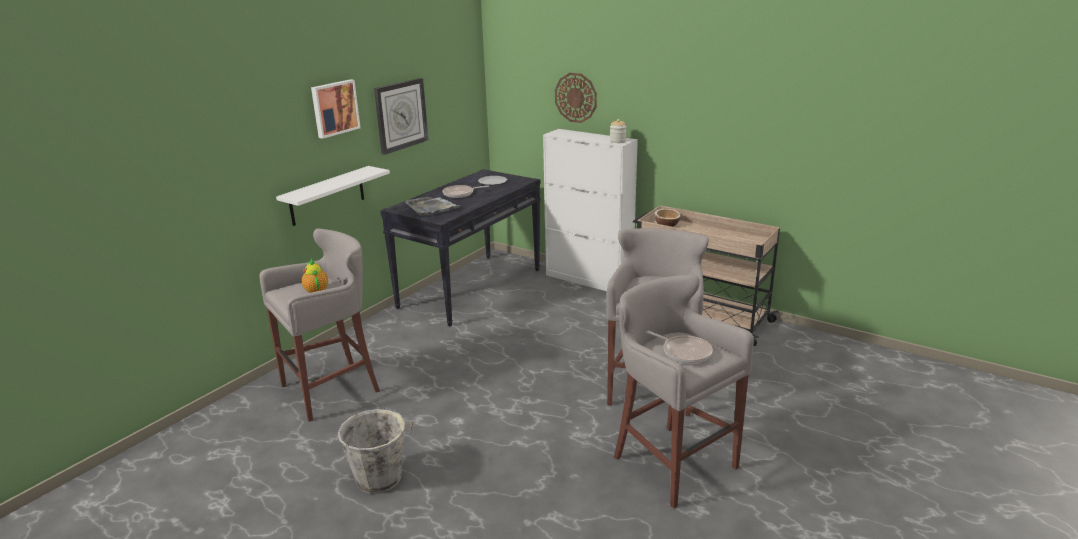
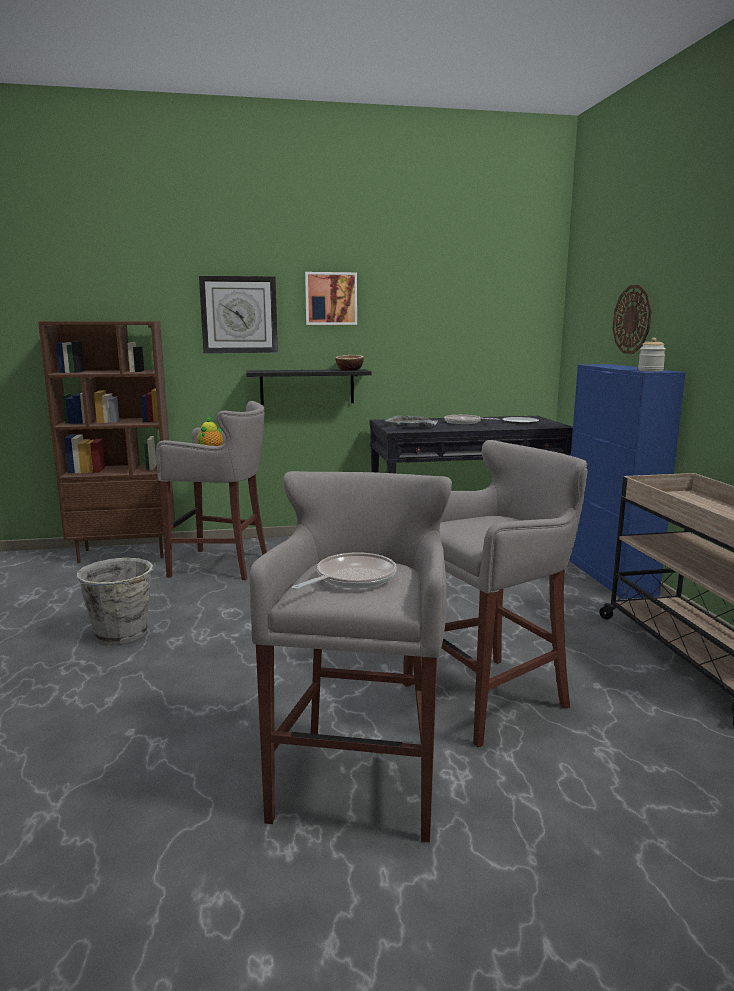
camera: 45 degrees right, 10 degrees down
(214, 422) = (125, 553): none -> brown bookcase
(327, 196) = (307, 386): white shelf -> black shelf
(401, 115) = (420, 325): wall clock -> wall clock (239, 315)
(589, 280) = (607, 574): white cabinet -> blue cabinet
(666, 224) = (681, 497): bowl -> bowl (349, 370)
(684, 352) = (352, 578): frying pan -> frying pan turned 135 degrees counterclockwise

